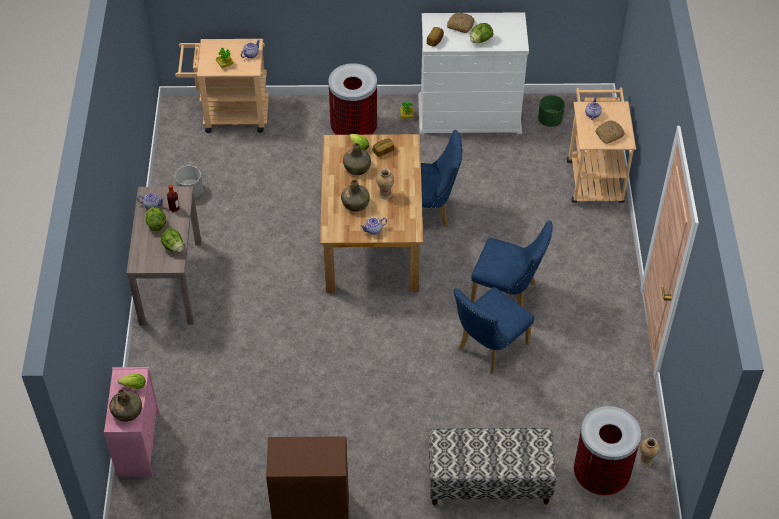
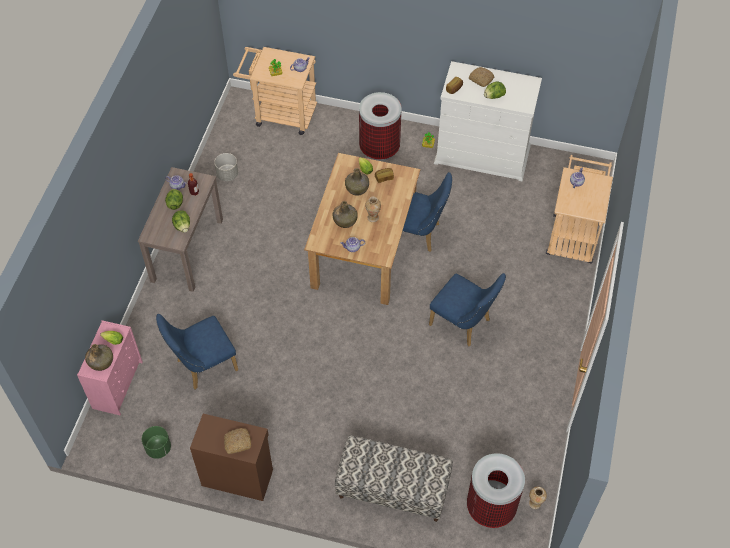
camera: 15 degrees right, 5 degrees up
(488, 348) = (431, 369): blue chair -> blue chair (202, 366)
(550, 120) = (551, 174): green planter -> green planter (158, 448)
(609, 135) = (584, 205): bread -> bread (237, 443)

